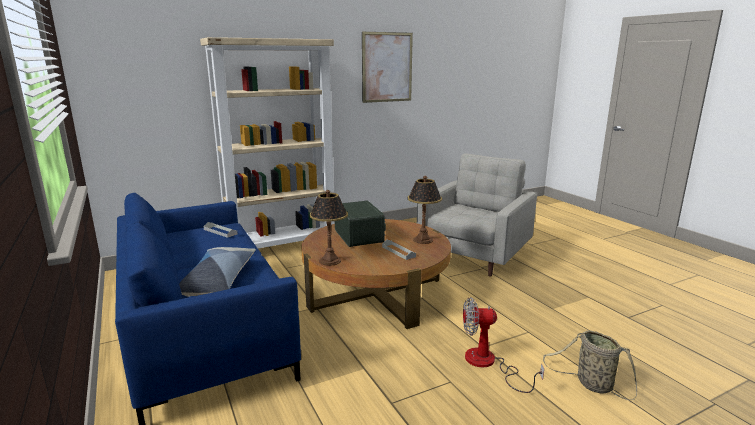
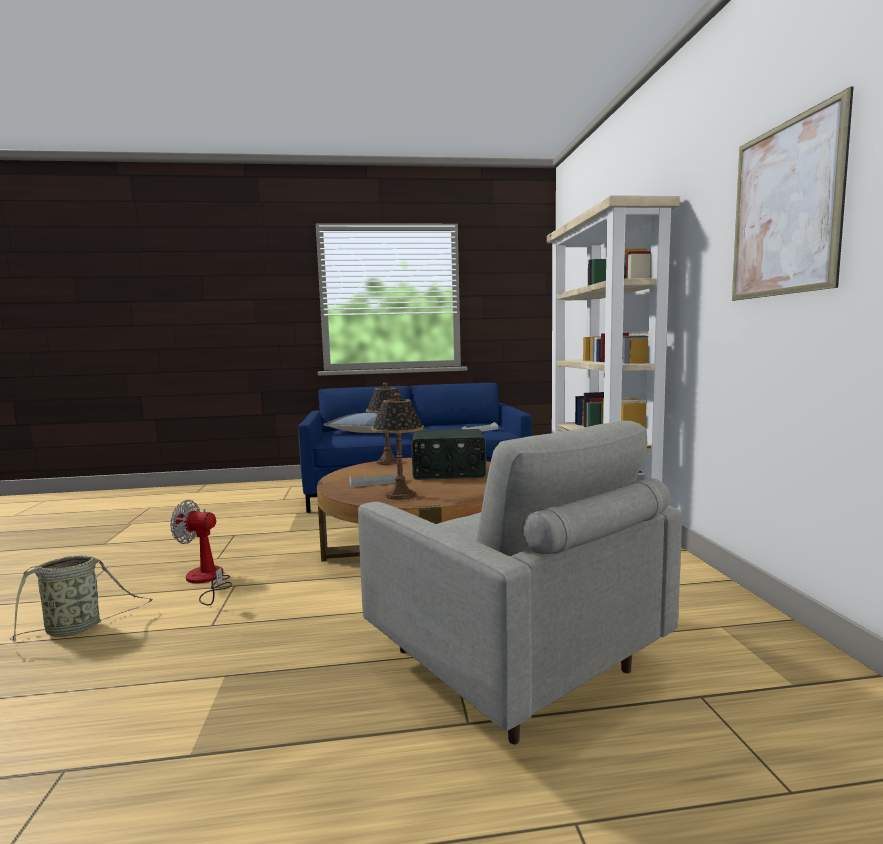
camera: 110 degrees right, 10 degrees down
(488, 364) = (206, 580): fan -> fan turned 105 degrees counterclockwise

